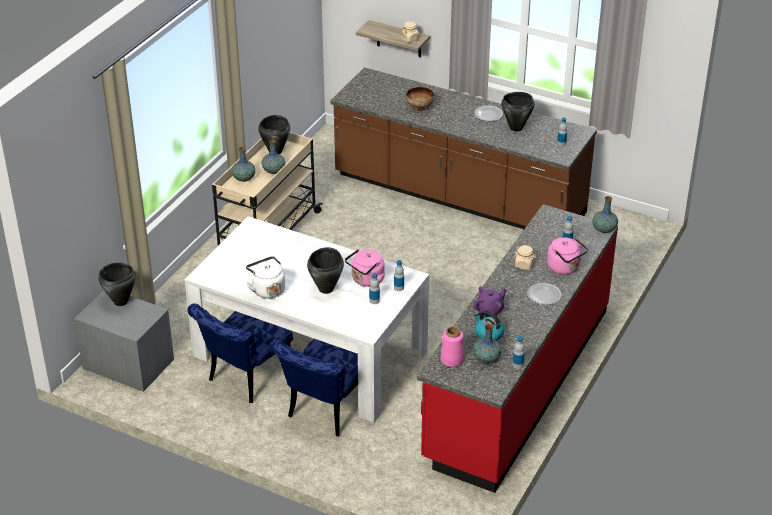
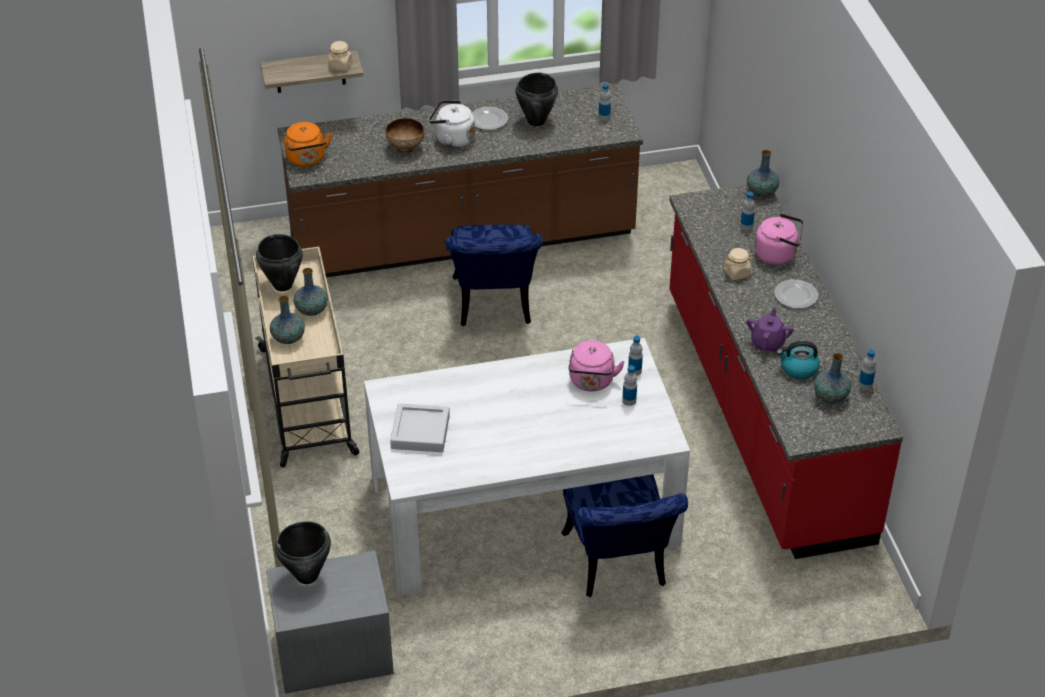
camera: 40 degrees left, 5 degrees up
(242, 255) = (420, 432): none -> grey tray
(244, 378) = (488, 584): blue chair -> blue chair (493, 306)
(267, 289) = (500, 455): white kettle -> white kettle (452, 139)
(326, 289) = (563, 417): black cooking pot -> none
(358, 90) = (307, 159): none -> orange kettle
(452, 360) = (801, 418): pink vase -> none

